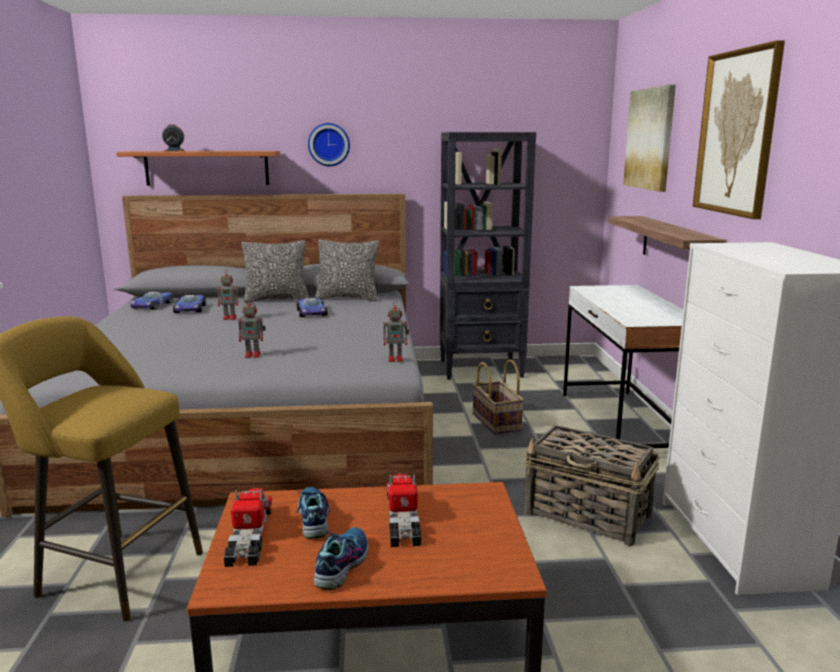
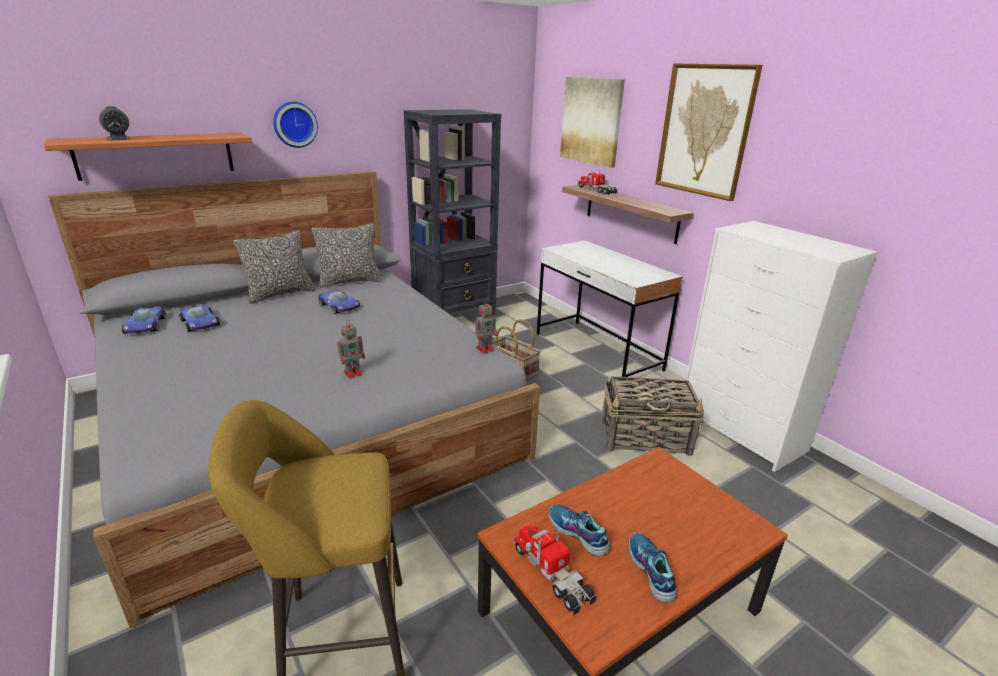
camera: 30 degrees left, 10 degrees up
(230, 318) = (267, 328): toy robot -> none
(403, 519) = (639, 508): toy truck -> toy truck (596, 190)

